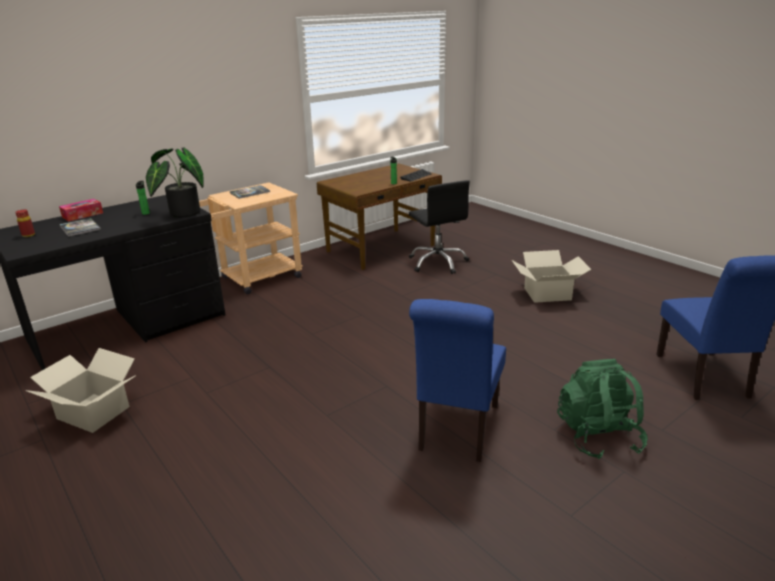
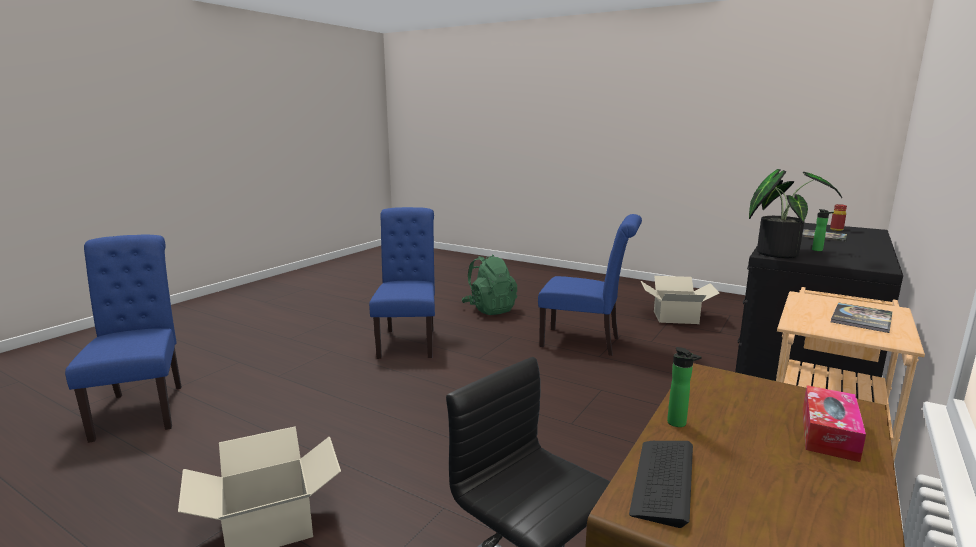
camera: 160 degrees right, 10 degrees down
(82, 215) = (873, 244): tissue box -> tissue box (829, 433)
(258, 388) = (585, 342): none -> blue chair
(598, 436) = (297, 352): green backpack -> green backpack (489, 309)

